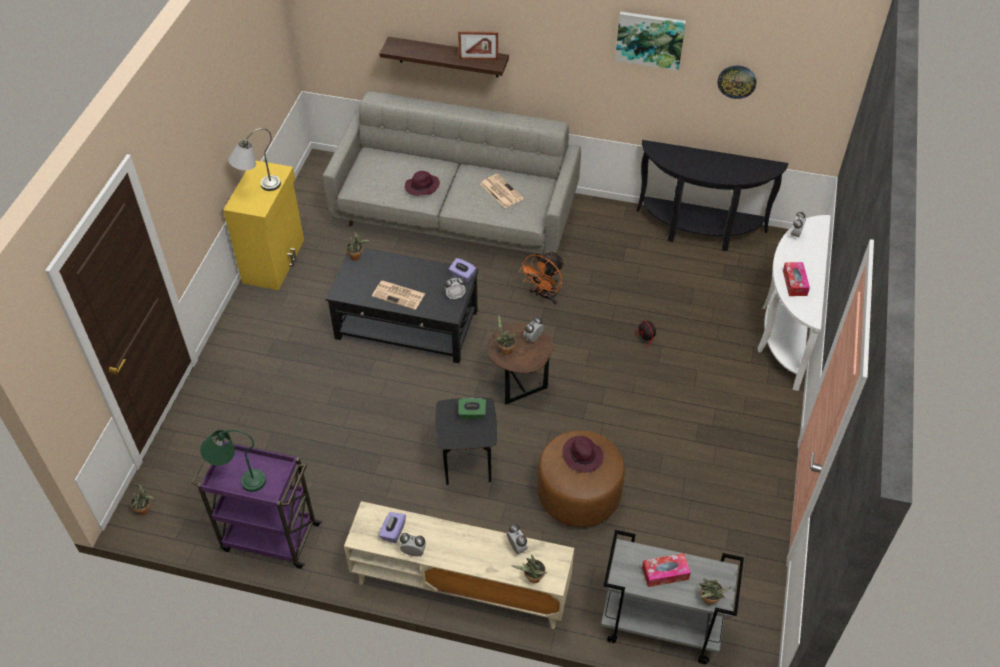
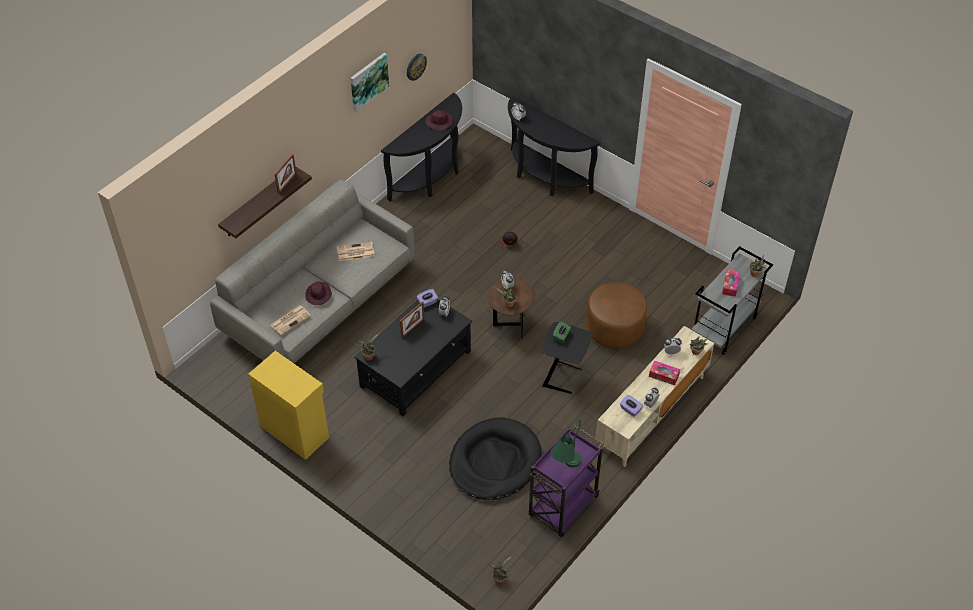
camera: 65 degrees left, 0 degrees up
(257, 188) = (285, 379): grey table lamp -> none
(308, 445) = (494, 462): none -> black dog bed
(399, 295) = (424, 343): newspaper -> newspaper (290, 320)
(417, 277) = (412, 328): none -> picture frame
(544, 296) = (437, 282): orange fan -> none
(583, 456) = (614, 299): purple hat -> purple hat (440, 122)
(783, 332) = (544, 177): white console table -> black console table
(794, 283) = (558, 136): tissue box -> tissue box (664, 375)

